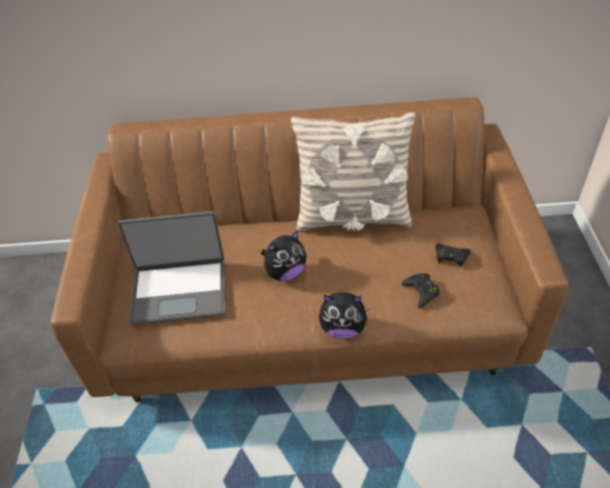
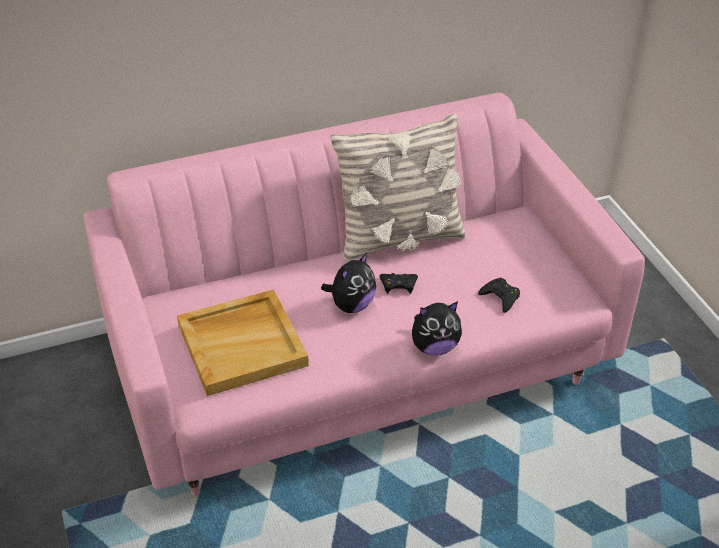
camera: 20 degrees left, 5 degrees down
(180, 291) = (243, 344): laptop -> beige tray
(310, 314) = (359, 364): brown sofa -> pink sofa
(451, 256) = (517, 259): black game controller -> black game controller (398, 285)

